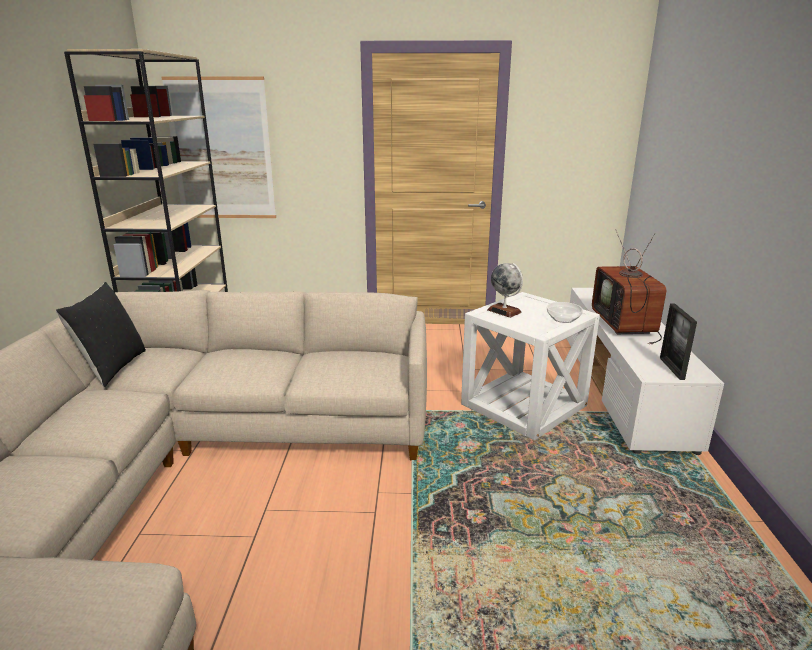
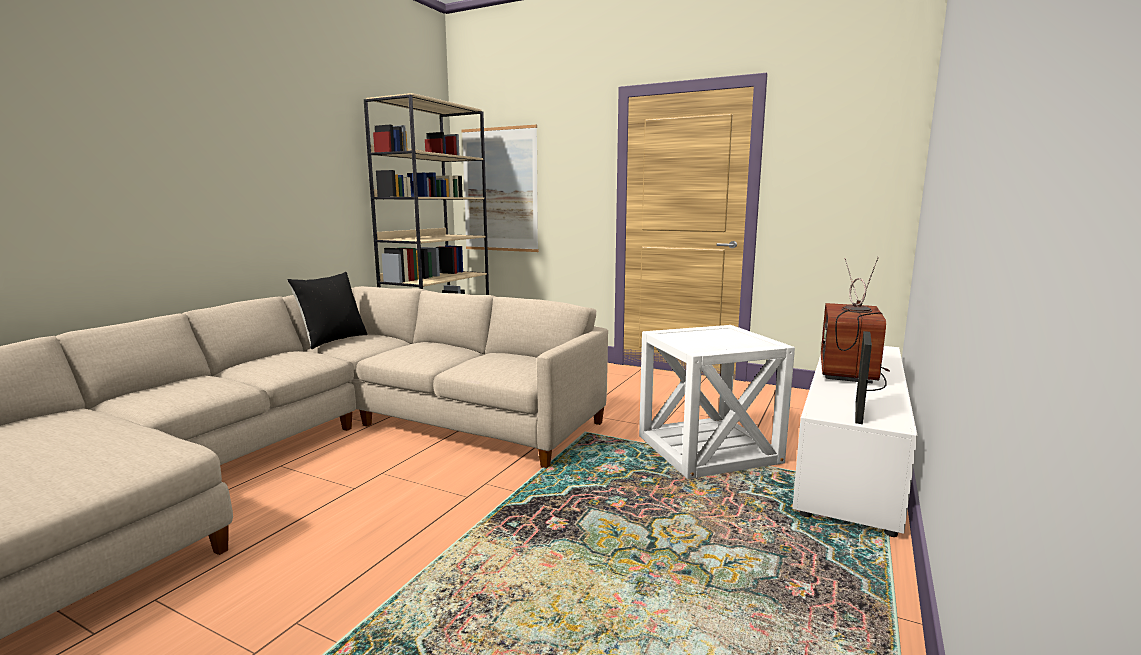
camera: 25 degrees right, 10 degrees down
(504, 311) = (685, 334): globe -> none
(563, 319) = (742, 345): bowl -> none

